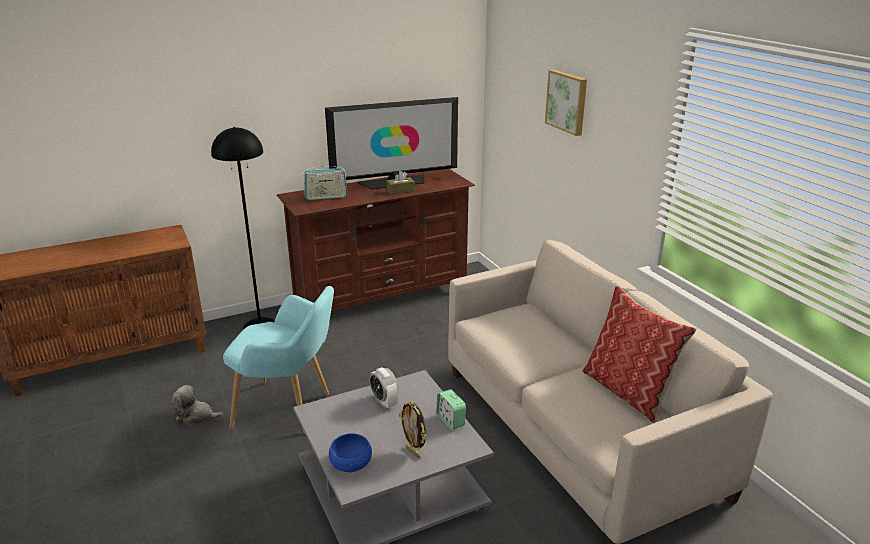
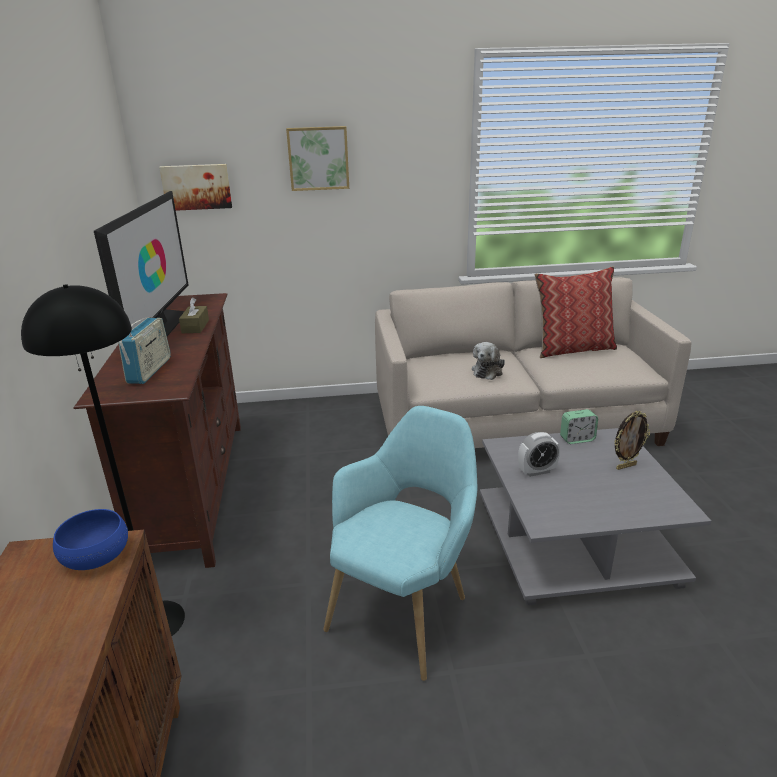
camera: 70 degrees left, 0 degrees up
(196, 416) = (373, 726): plush toy -> plush toy (488, 371)
(351, 462) = (643, 506): blue bowl -> blue bowl (96, 554)
(506, 99) = (197, 187): none -> picture

